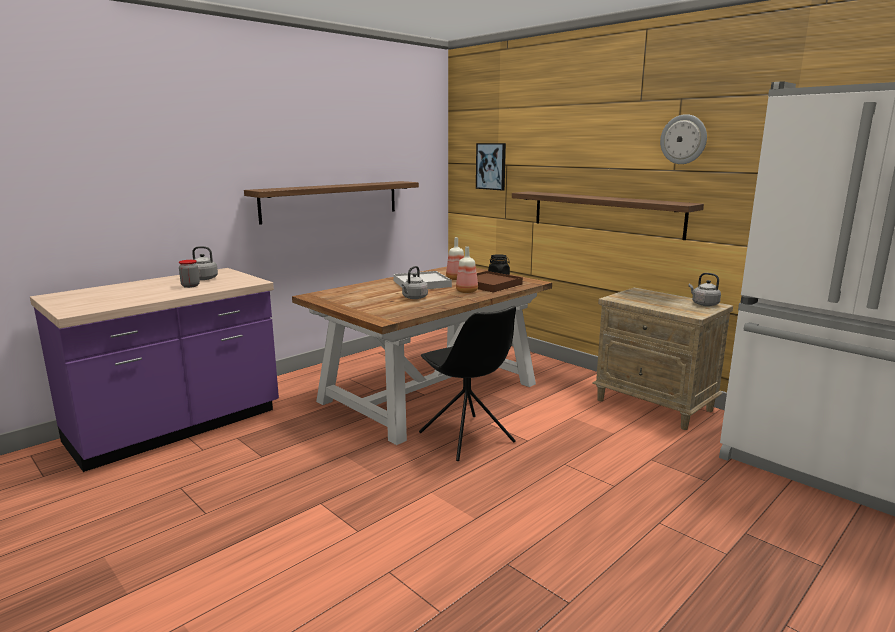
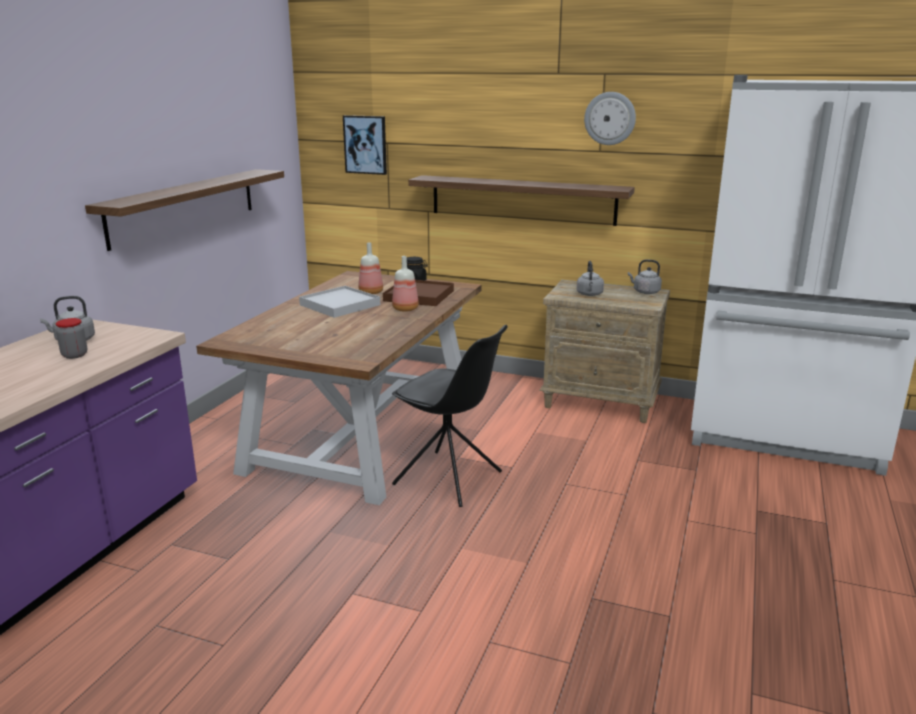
camera: 25 degrees left, 5 degrees up
(414, 298) = (356, 326): grey kettle -> grey kettle (589, 294)

